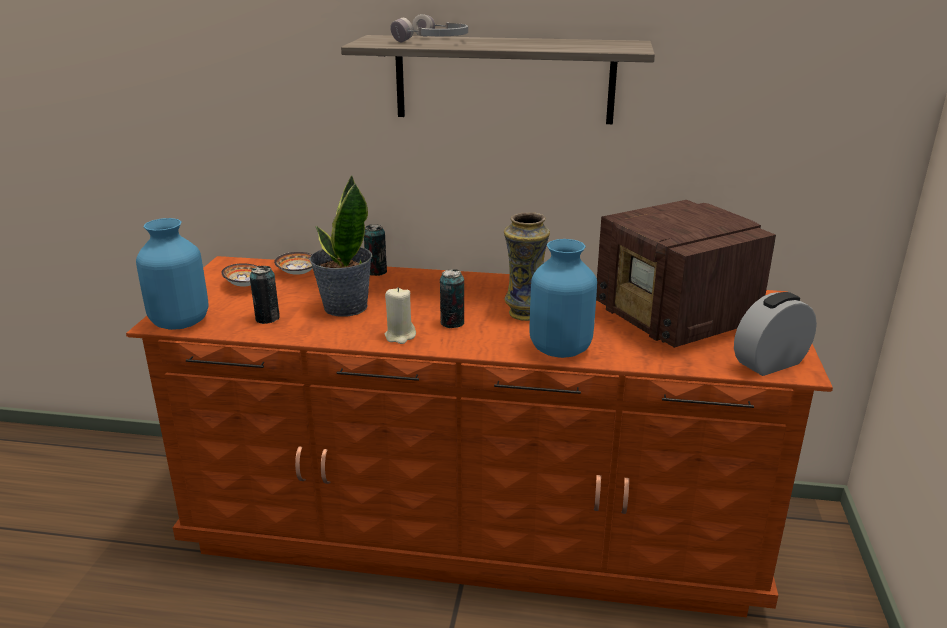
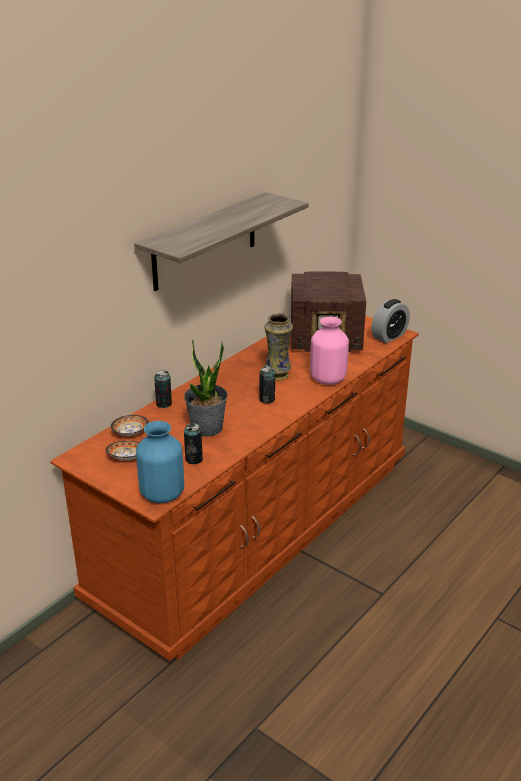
camera: 60 degrees left, 5 degrees up
(400, 336) = (267, 420): beige candle -> none
(433, 41) = (195, 233): grey headphones -> none
(561, 348) = (327, 379): blue vase -> pink vase
(770, 363) = (389, 336): alarm clock -> alarm clock turned 135 degrees counterclockwise

